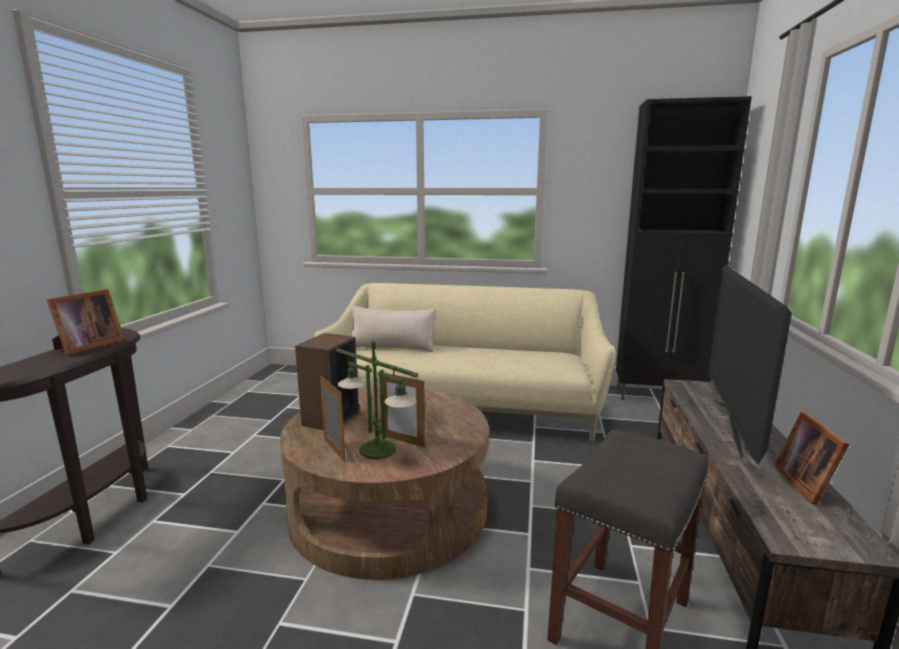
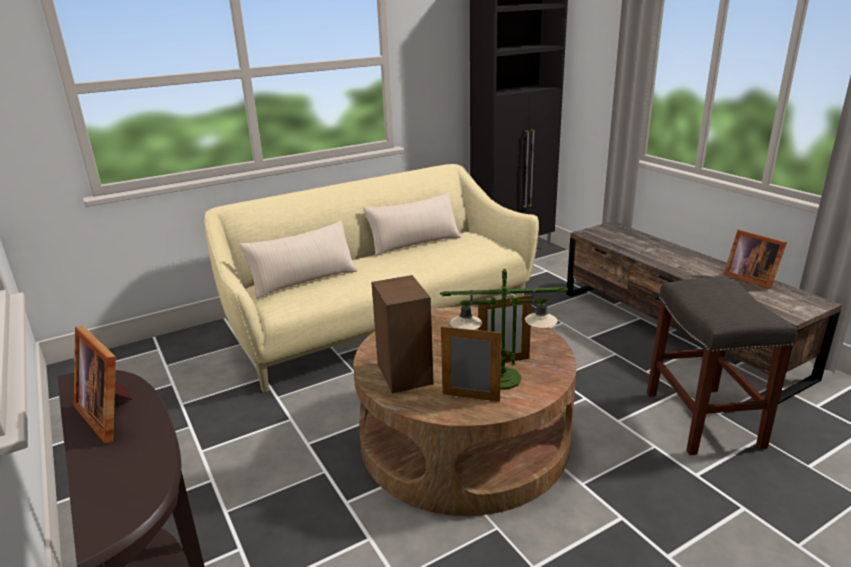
camera: 40 degrees left, 10 degrees up
(87, 346) = (111, 414): picture frame -> picture frame turned 150 degrees clockwise
(509, 348) = (414, 243): none -> beige pillow
(729, 426) = (662, 255): television -> none

